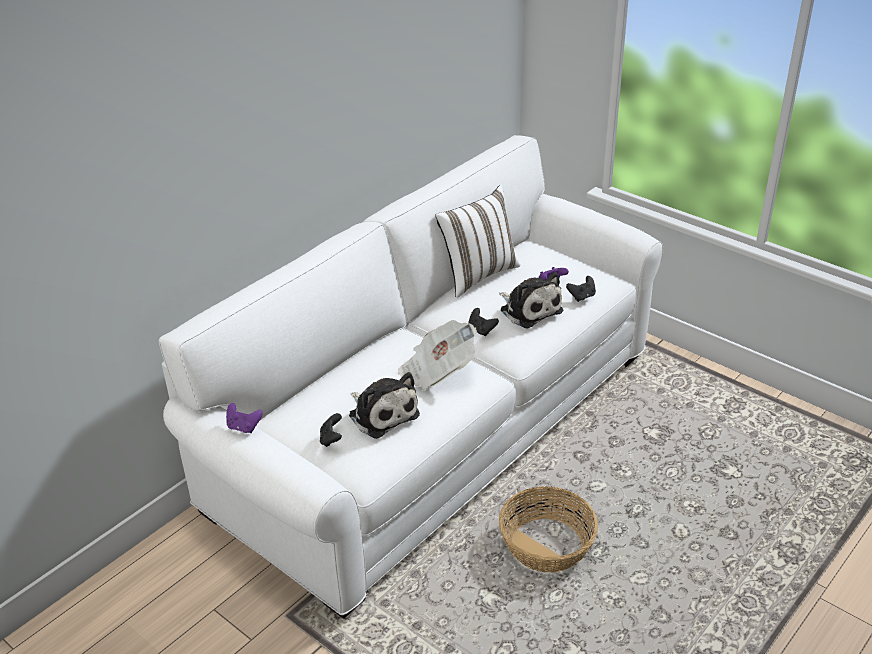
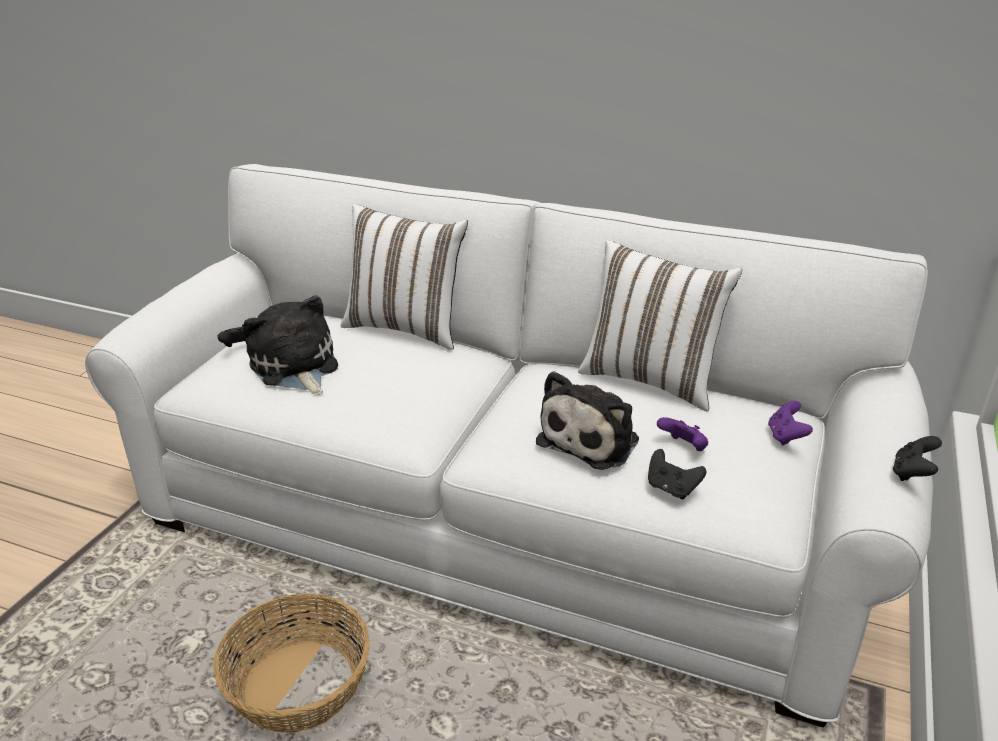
camera: 70 degrees right, 5 degrees down
(244, 427) = (212, 276): purple game controller -> purple game controller (785, 436)
(350, 356) = (406, 328): none -> white pillow
(382, 413) = (295, 367): plush toy -> plush toy turned 120 degrees clockwise
(437, 371) = (396, 388): newspaper -> none
(481, 330) = (516, 409): black game controller -> black game controller (912, 473)

